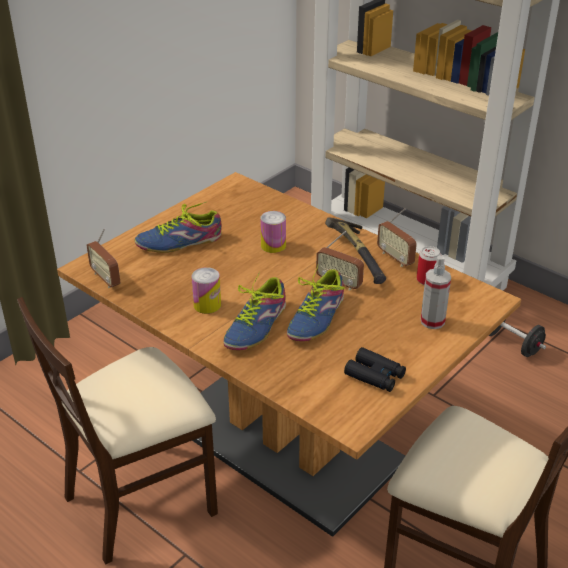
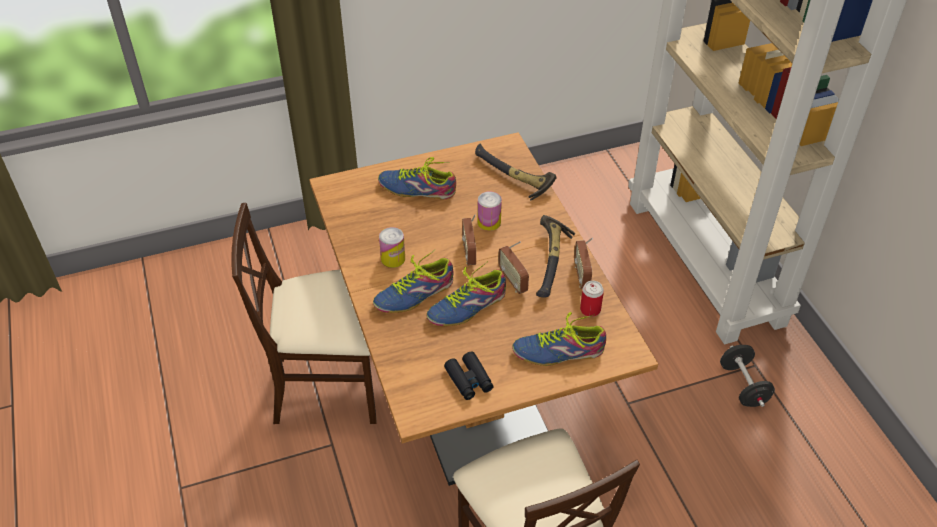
camera: 30 degrees right, 10 degrees up
(106, 279) = (337, 202): radio -> radio (469, 253)
(263, 206) = (512, 178): none -> hammer
(432, 321) = (559, 352): spray bottle -> shoe

